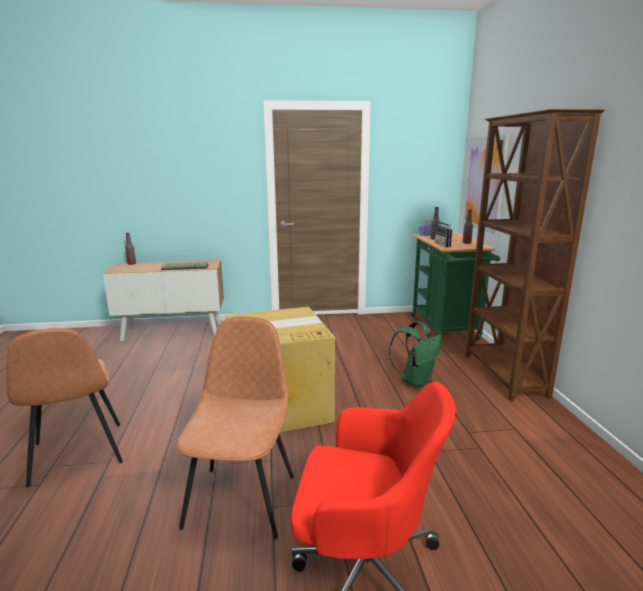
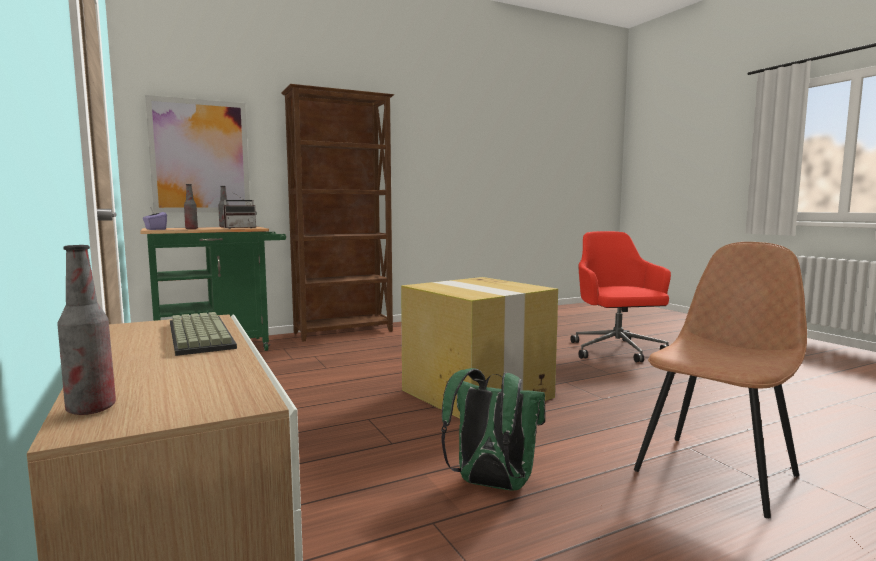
camera: 110 degrees left, 10 degrees down
(242, 498) = (620, 382): brown chair -> none
(415, 381) = (374, 353): green backpack -> green backpack (491, 484)

